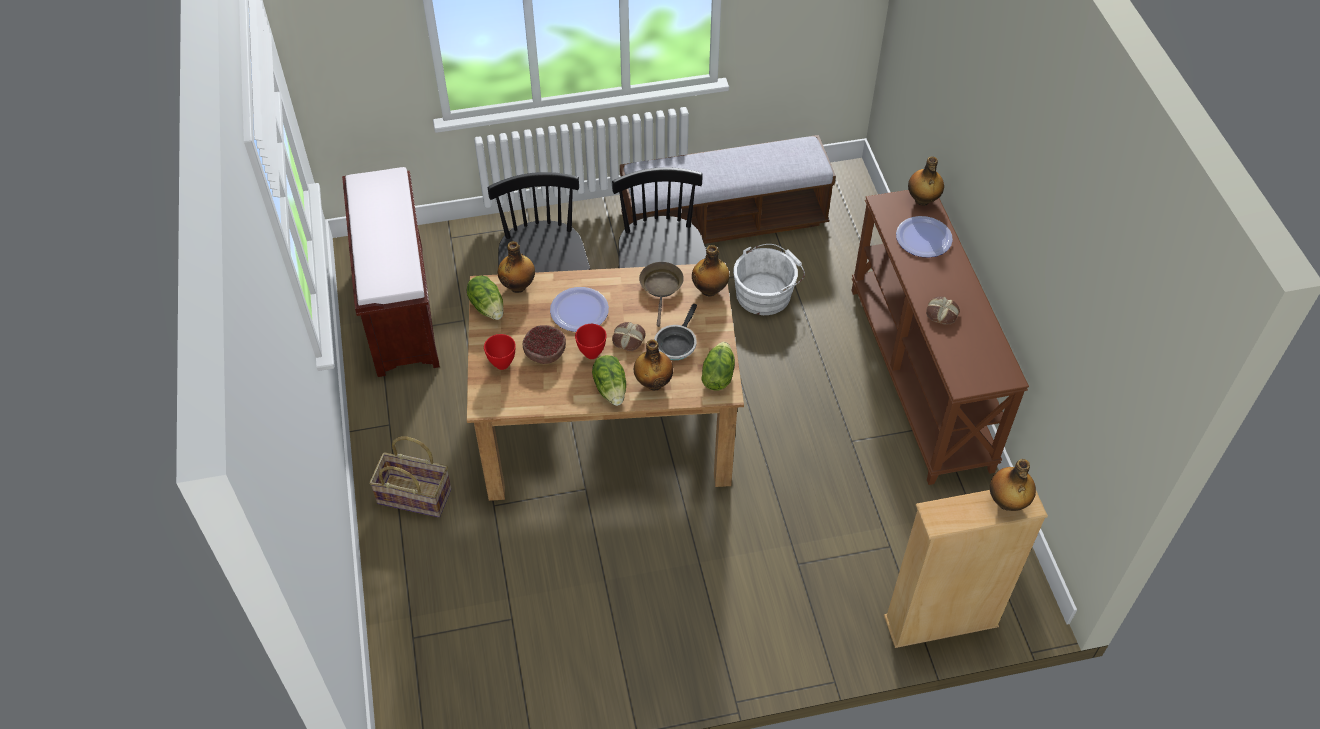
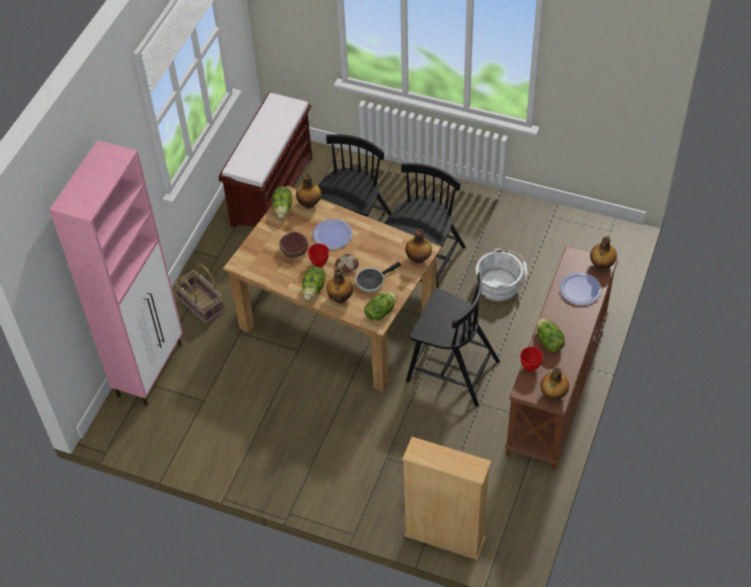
camera: 35 degrees right, 0 degrees up
(407, 616) = (150, 369): none -> pink cabinet
(503, 364) = (266, 246): red bowl -> red bowl (530, 368)
(661, 288) = (390, 244): brown frying pan -> none
(724, 222) = (511, 227): bench -> none
(789, 418) = (451, 370): none -> black chair
(941, 314) = (548, 342): bread -> lettuce
(1006, 502) = (464, 463): bottle -> bottle (553, 394)

